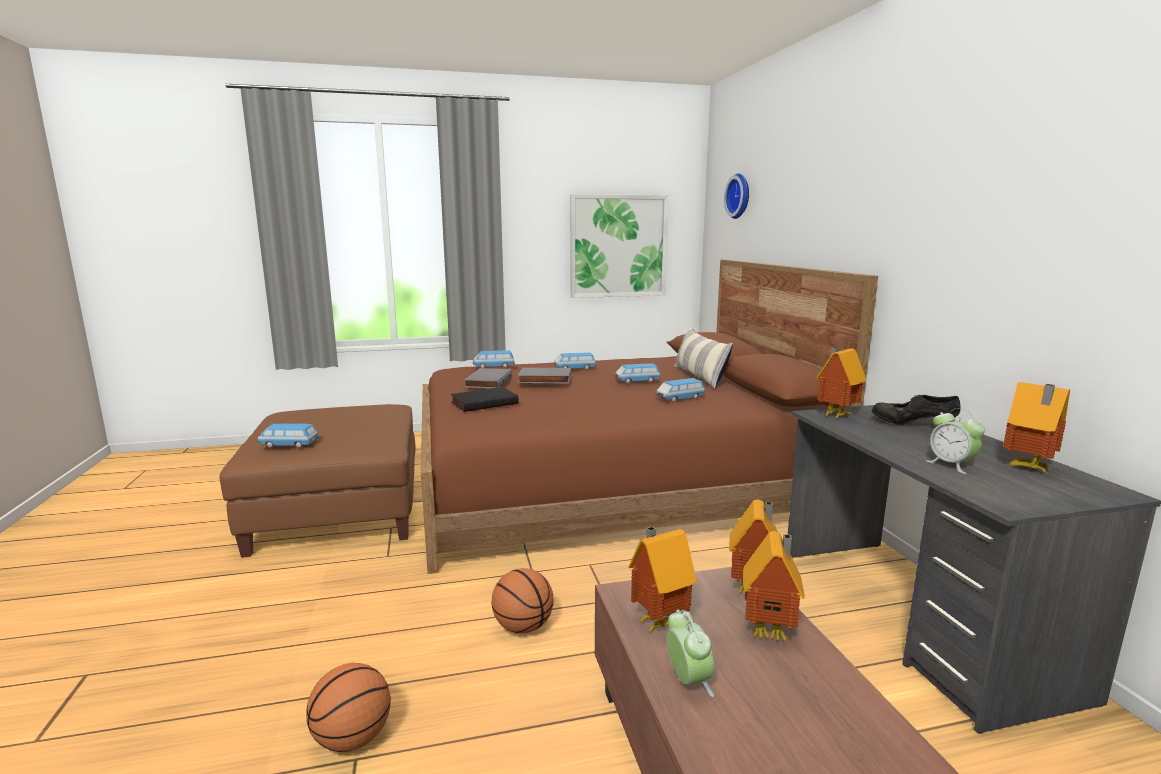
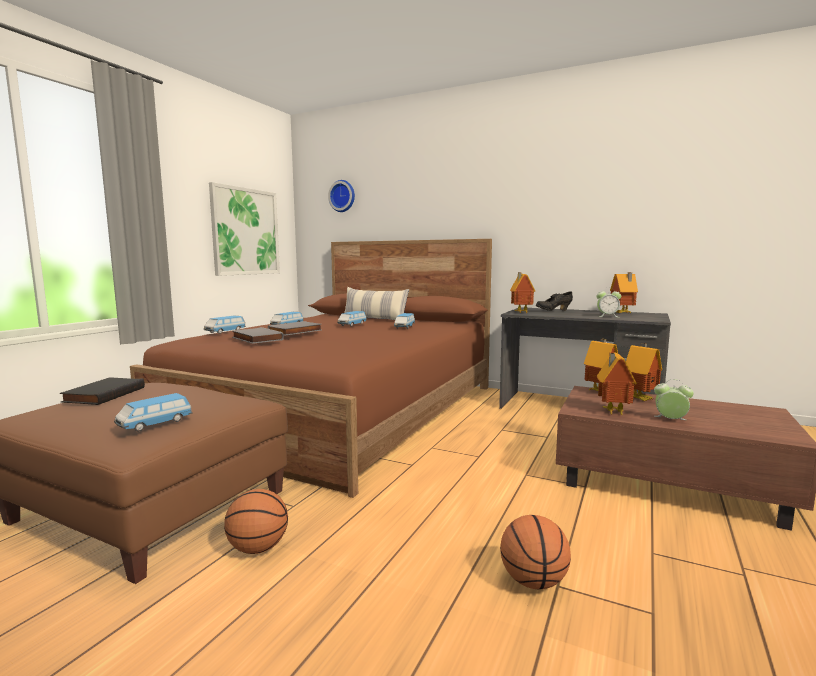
camera: 50 degrees left, 5 degrees down
(484, 402) = (301, 348): black book -> black book (103, 394)
(523, 627) = (473, 487): basketball -> basketball (258, 548)

